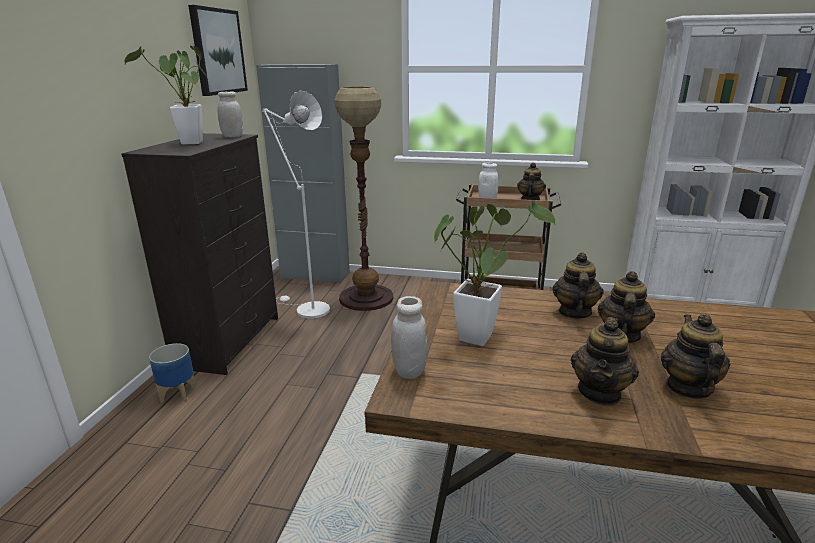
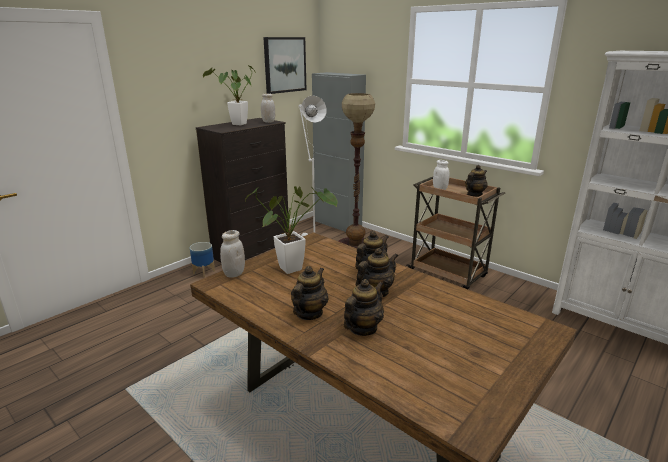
camera: 30 degrees right, 0 degrees up
(600, 392) = (309, 313): teapot -> teapot turned 150 degrees clockwise

